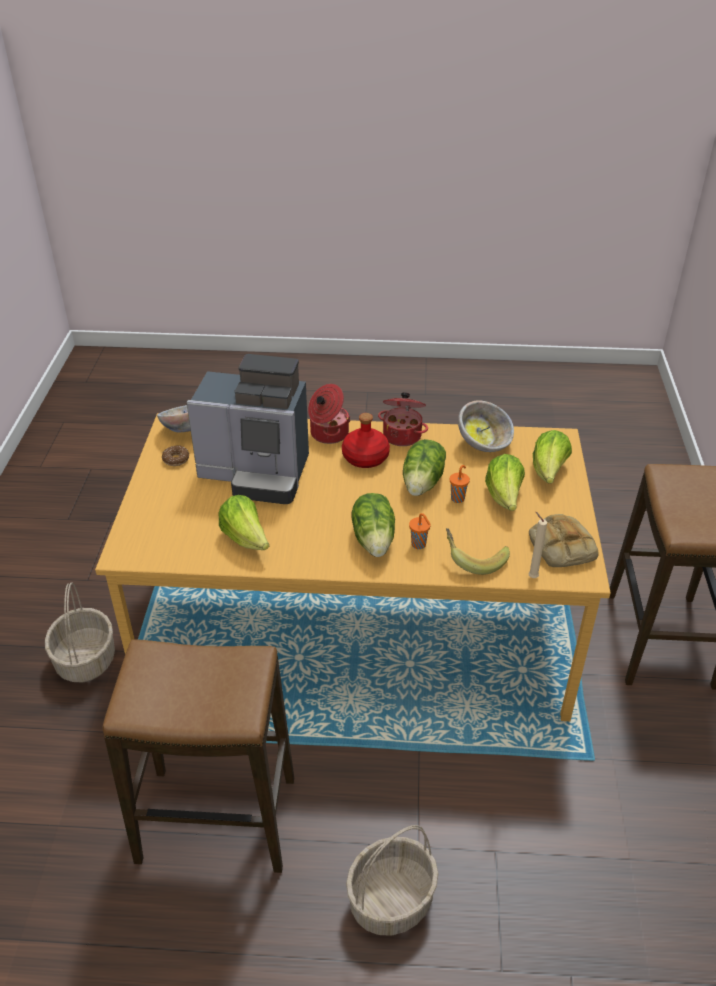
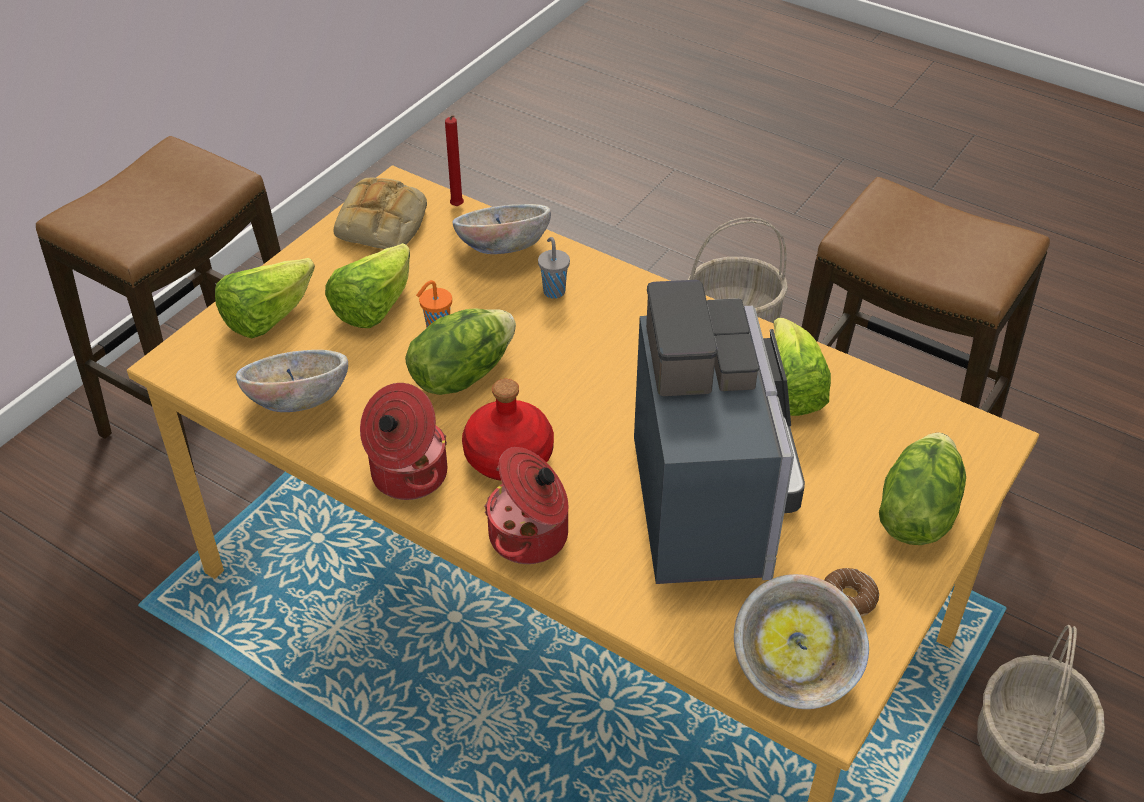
camera: 150 degrees left, 5 degrees up
(257, 473) = (711, 501): coffee machine -> coffee machine turned 45 degrees clockwise
(374, 539) = (606, 320): lettuce -> lettuce (915, 513)
(419, 545) = (553, 291): orange cup -> grey cup
(474, 559) = (502, 249): banana -> bowl
(531, 576) = (457, 207): beige candle -> red candle

